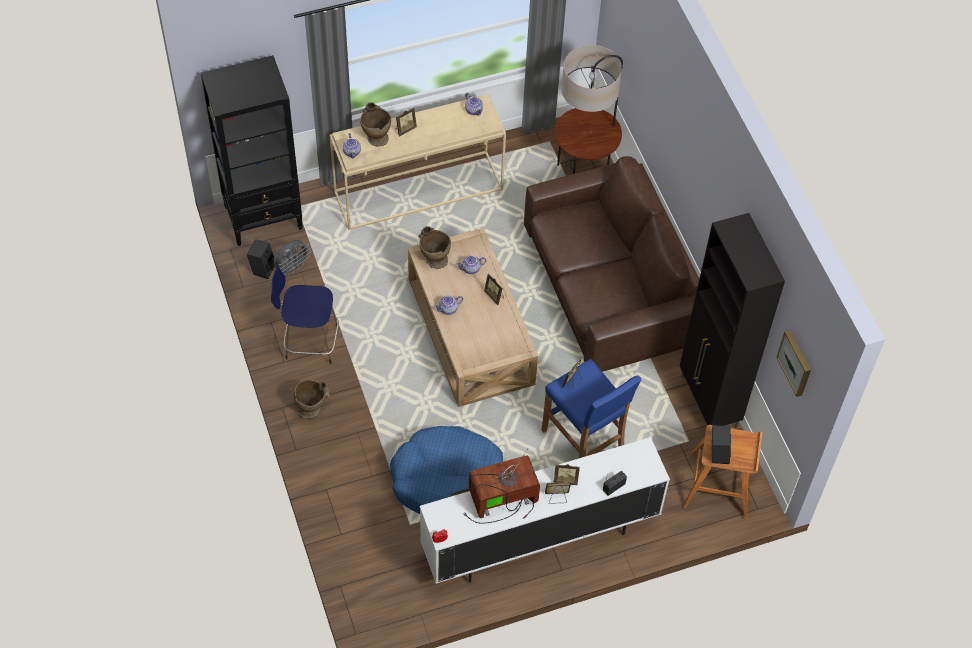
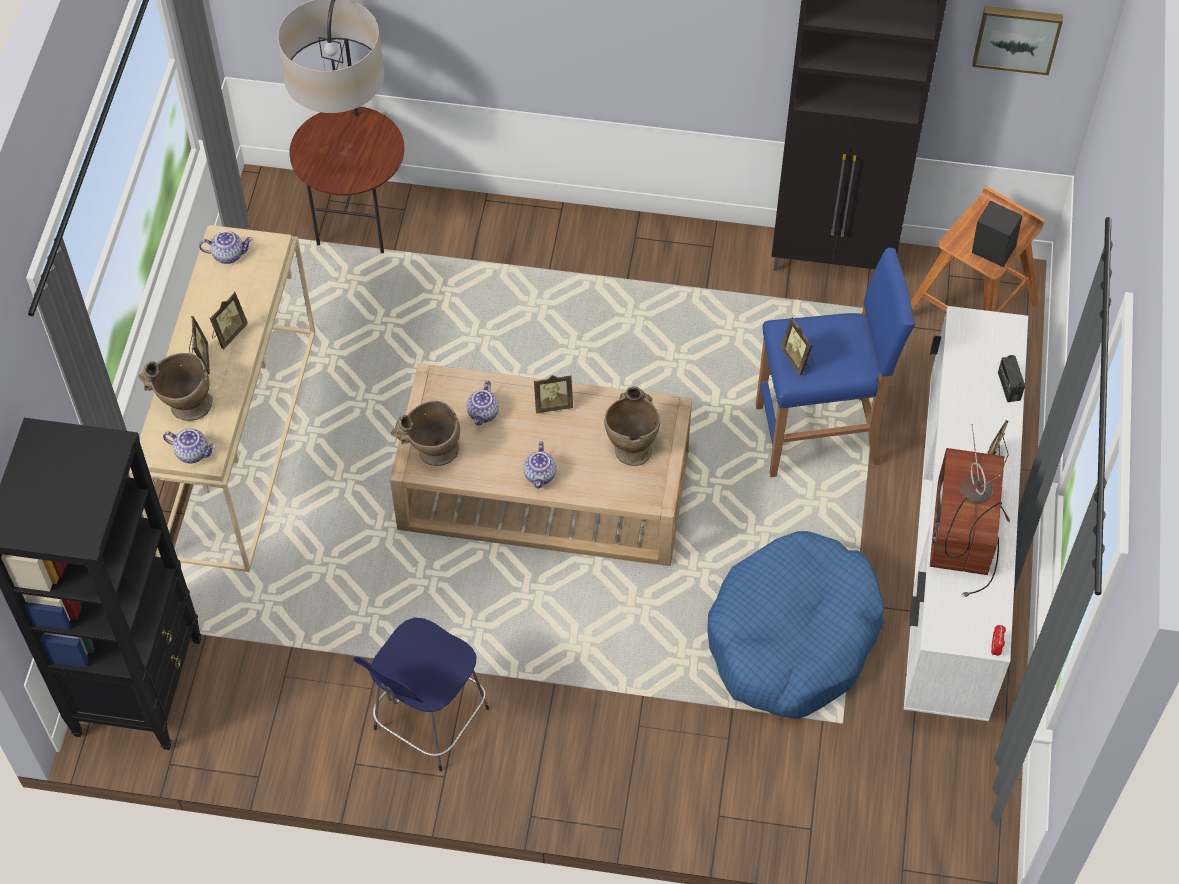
camera: 60 degrees left, 0 degrees up
(262, 268) = (240, 731): black speaker -> none
(292, 268) = (269, 686): grey fan -> none
(313, 407) = (557, 769): beige vase -> beige vase (631, 443)
(565, 479) = (967, 439): picture frame -> picture frame (228, 333)
(608, 285) = (570, 283): brown sofa -> none

